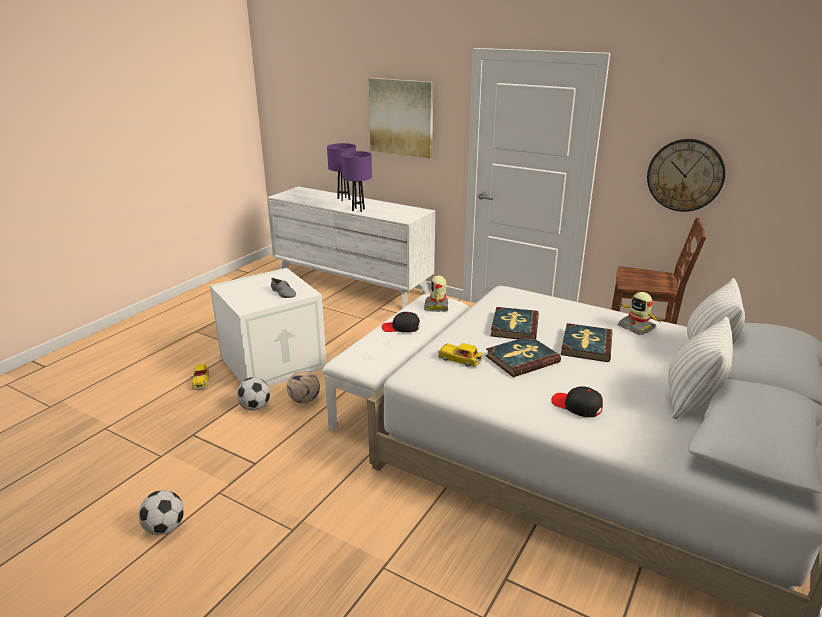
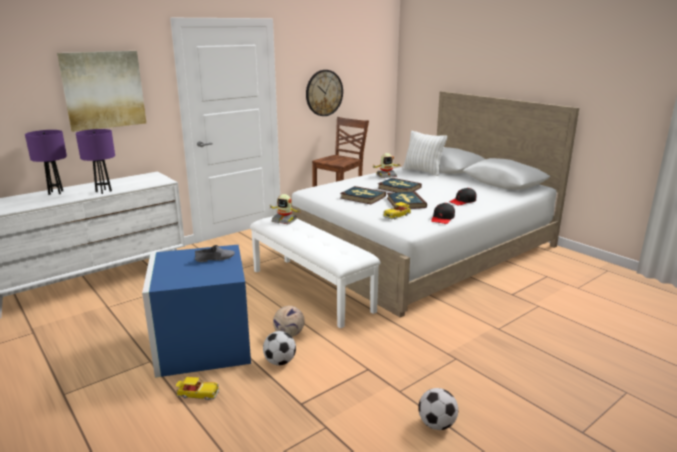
camera: 70 degrees left, 5 degrees down
(273, 361) = (202, 344): white storage box -> blue storage box
(401, 328) = (308, 236): black cap -> black cap (442, 218)
(691, 400) = (465, 183): white pillow -> none

